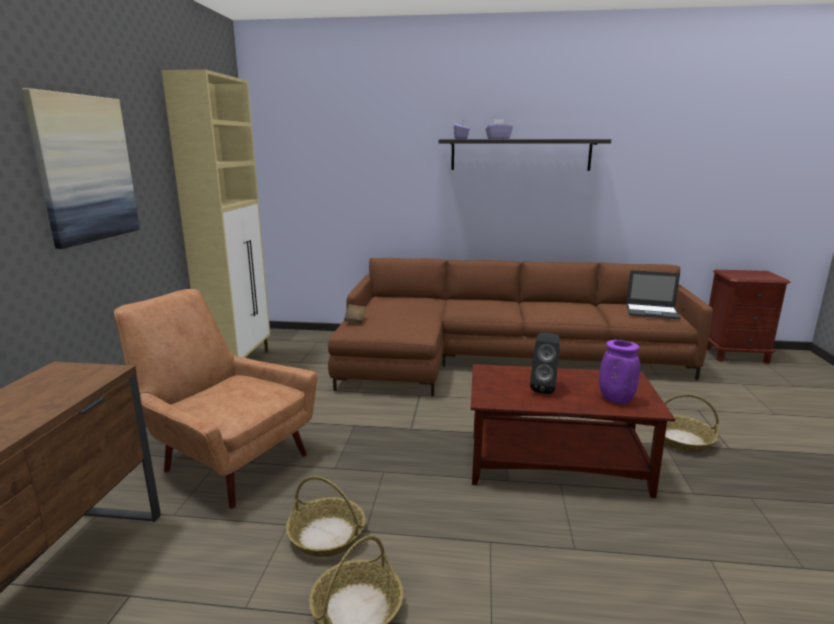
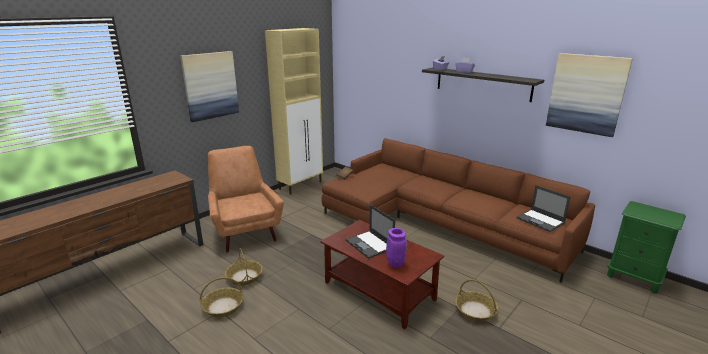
camera: 35 degrees right, 5 degrees up
(544, 388) = (370, 244): black speaker -> laptop
(656, 151) = (586, 94): none -> picture
(736, 355) = (634, 277): brown nightstand -> green nightstand

